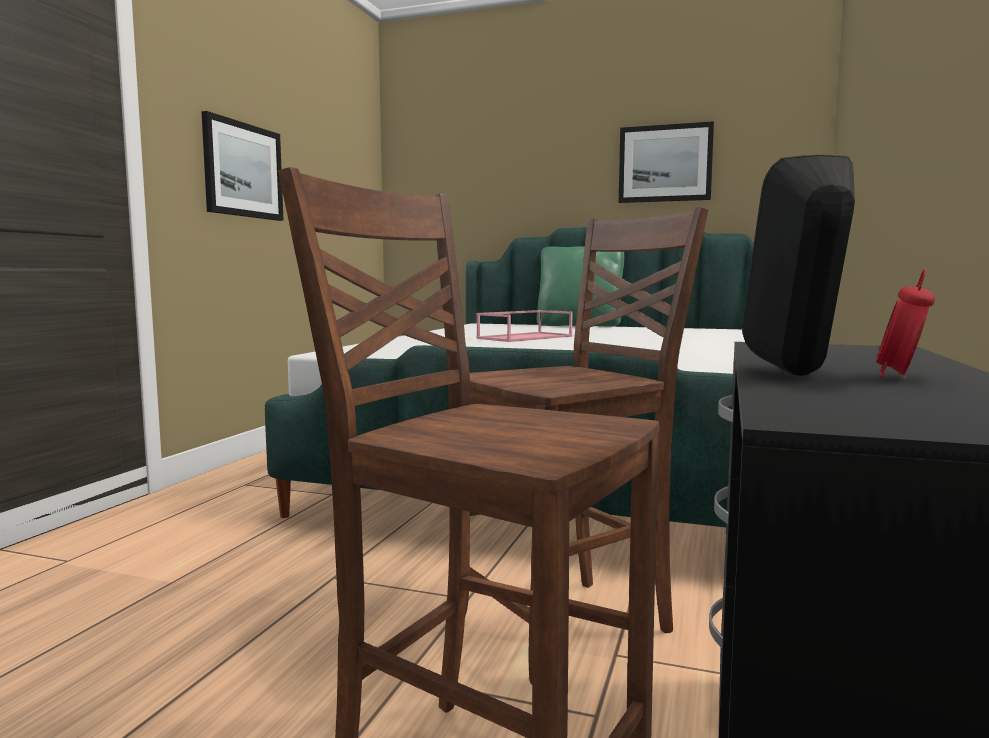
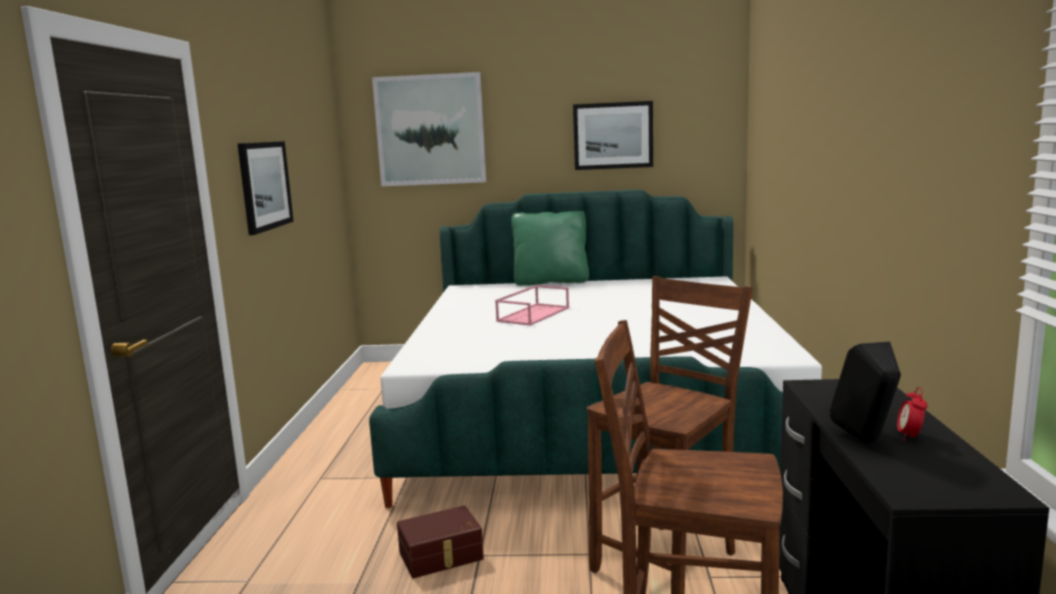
camera: 15 degrees left, 5 degrees up
(289, 571) = (441, 556): none -> brown storage box
(467, 159) = (430, 130): none -> picture

